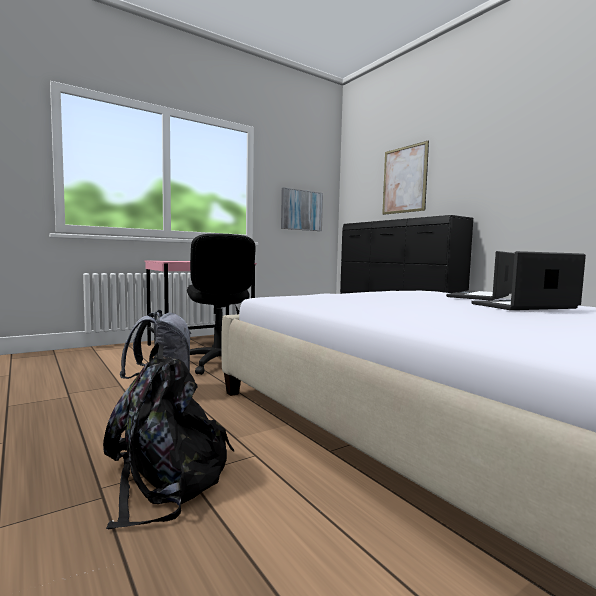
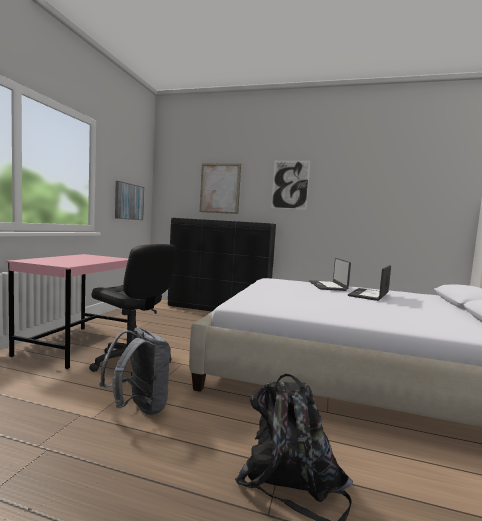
camera: 40 degrees left, 0 degrees up
(495, 154) = (290, 185): none -> picture

